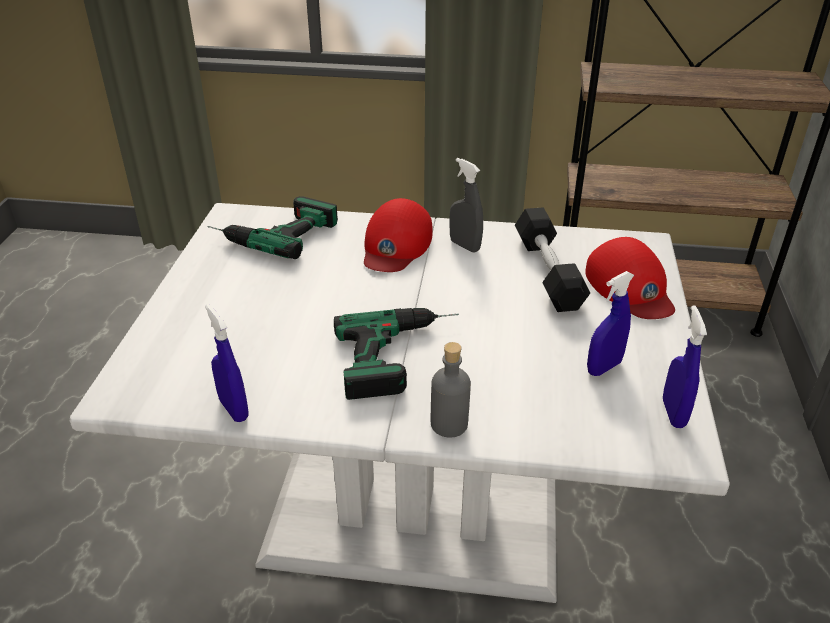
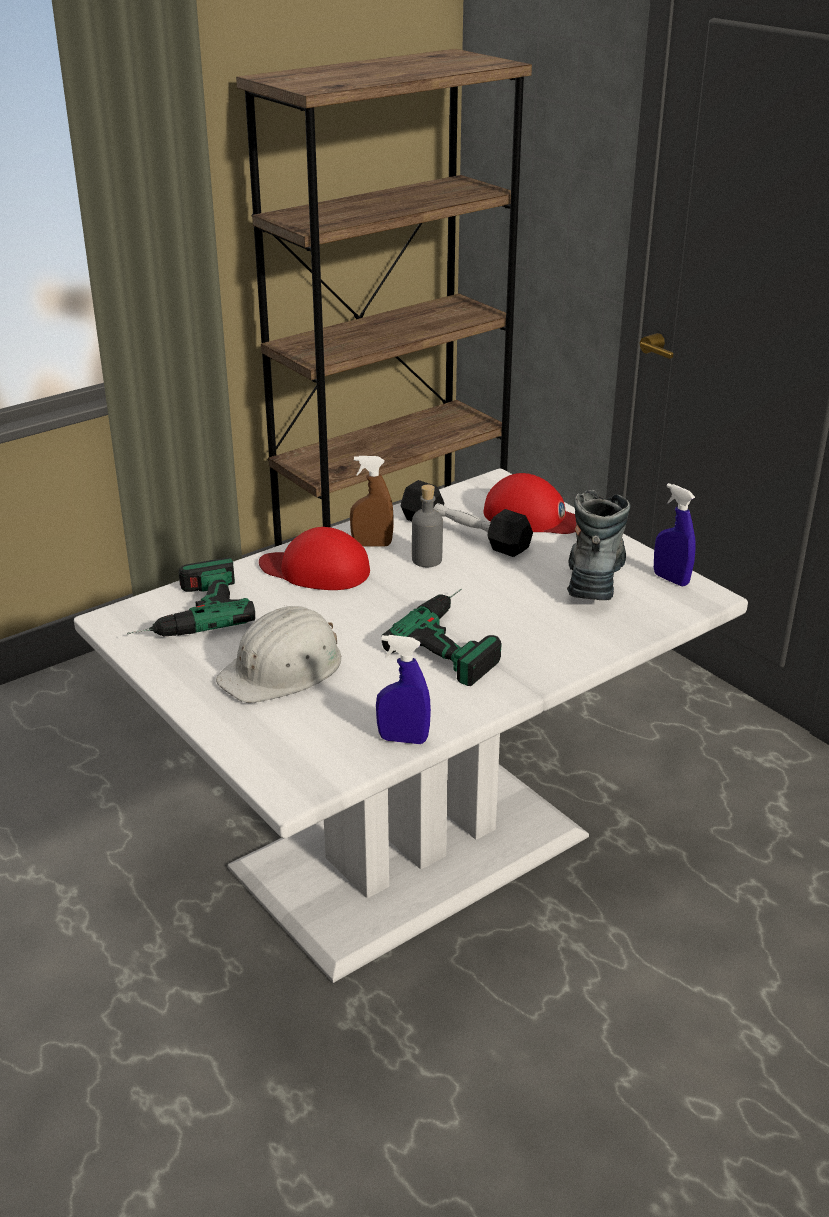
camera: 45 degrees left, 5 degrees down
(257, 305) = (283, 669): none -> white hard hat
(396, 245) = (316, 570): red cap -> red cap turned 135 degrees clockwise
(449, 424) = (559, 660): grey bottle -> grey bottle (427, 560)
(465, 246) = (372, 544): grey spray bottle -> brown spray bottle
(604, 367) = (595, 575): blue spray bottle -> boot

